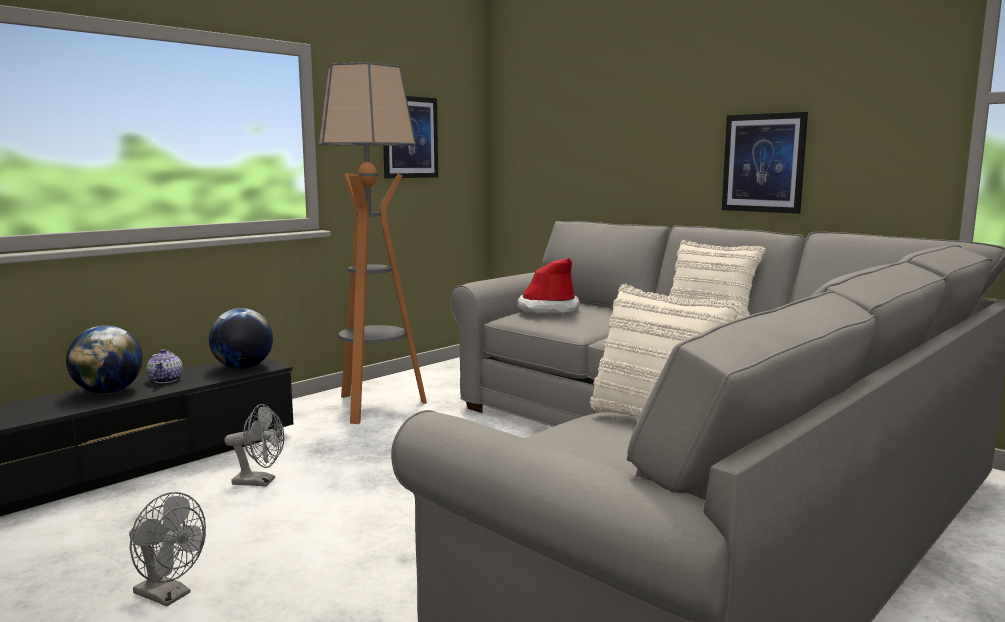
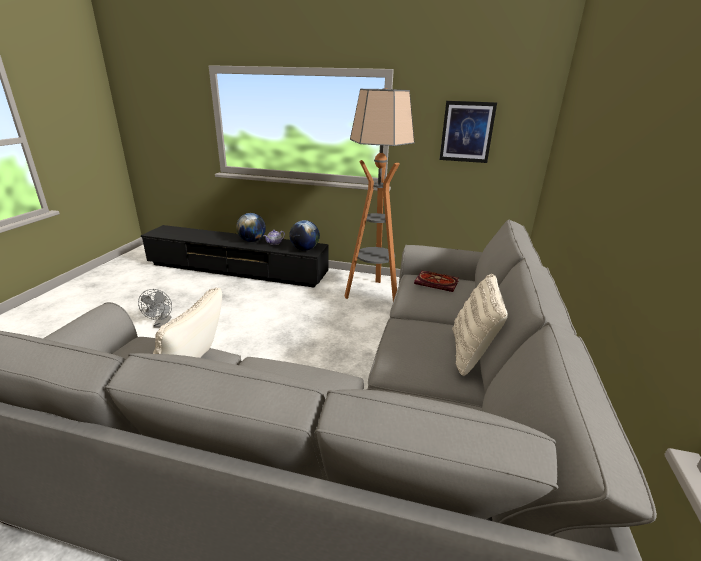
camera: 60 degrees right, 15 degrees up
(260, 482) = (262, 302): grey fan -> none
(548, 309) = (437, 283): hat -> book
(763, 163) = (629, 225): picture -> none

